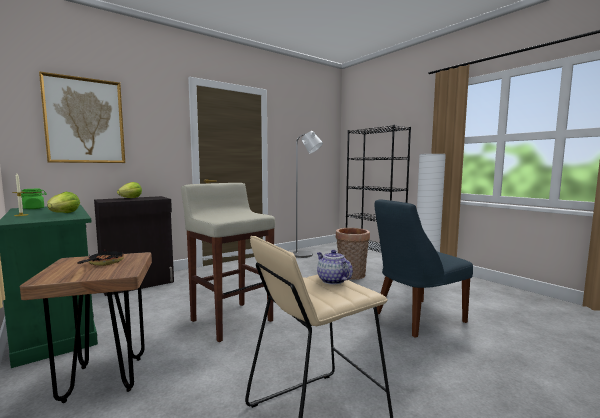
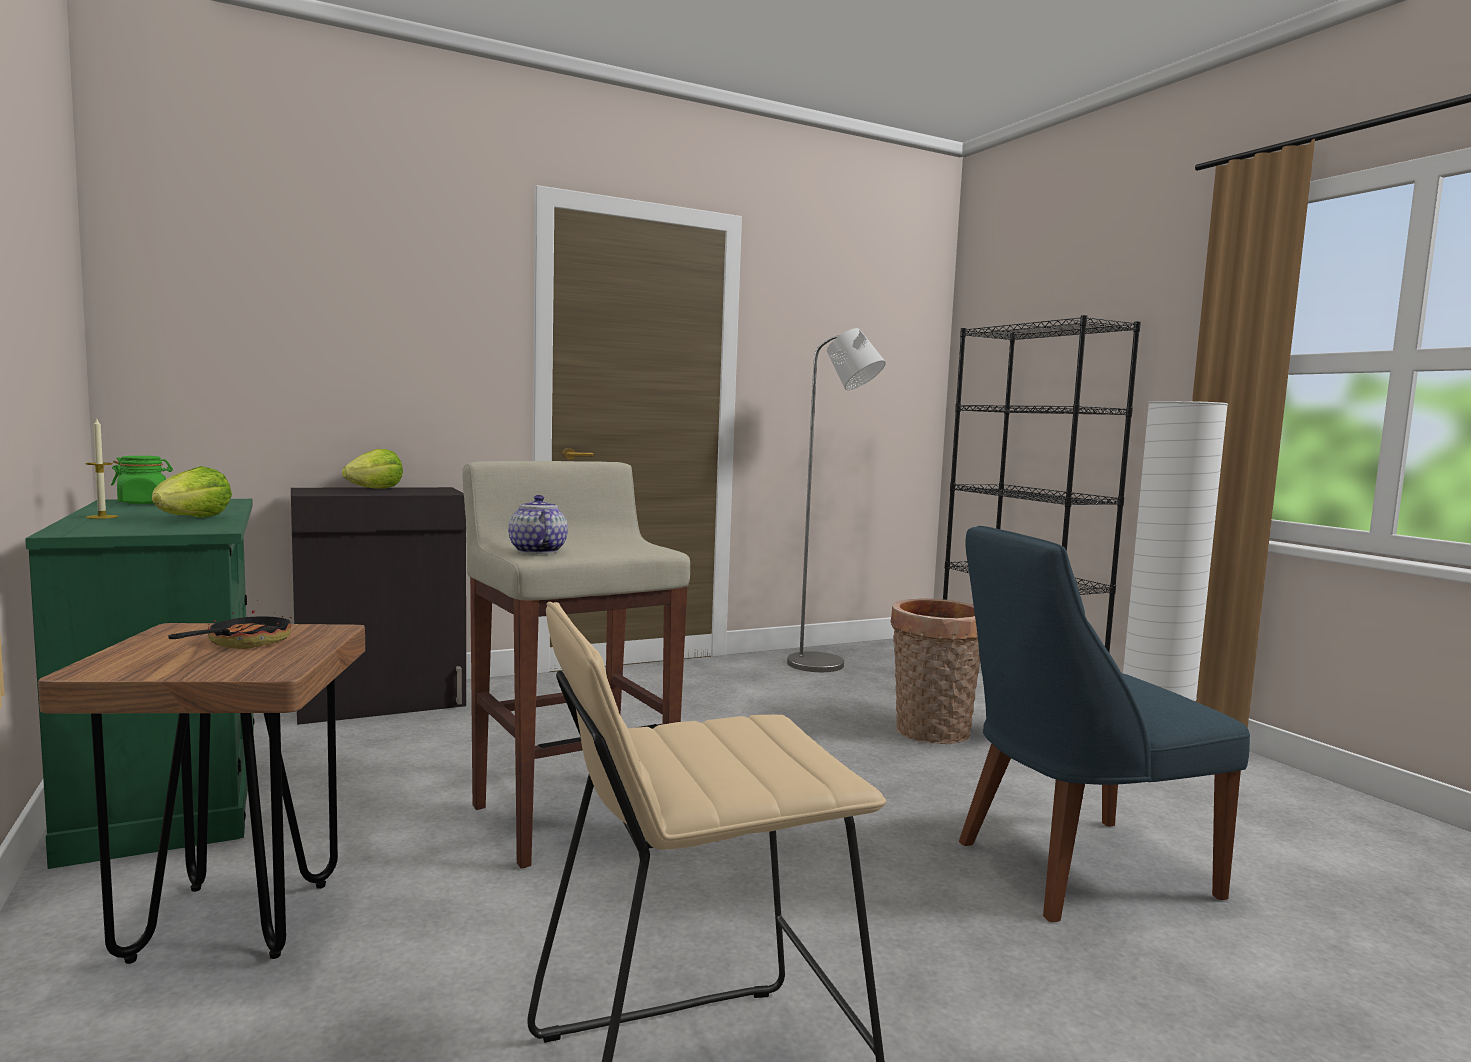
camera: 10 degrees right, 0 degrees up
(85, 121) = (279, 297): picture -> none
(332, 280) = (760, 736): teapot -> teapot (536, 551)

